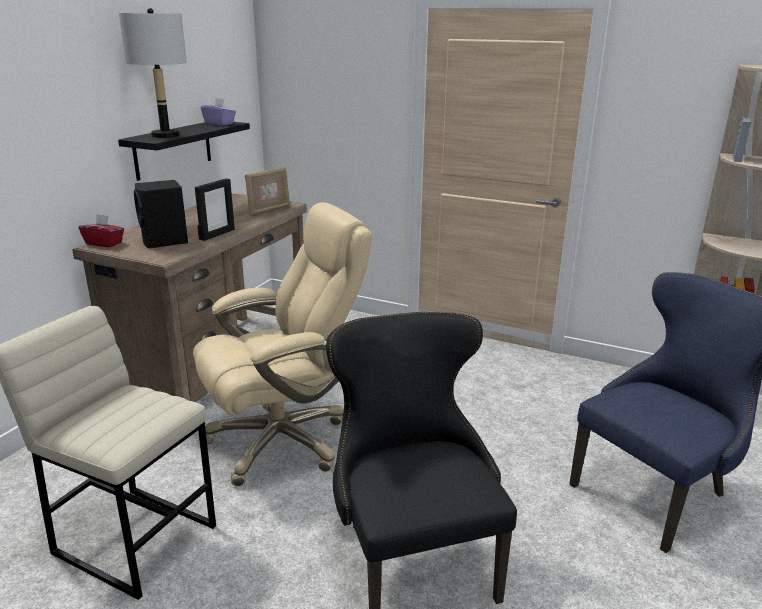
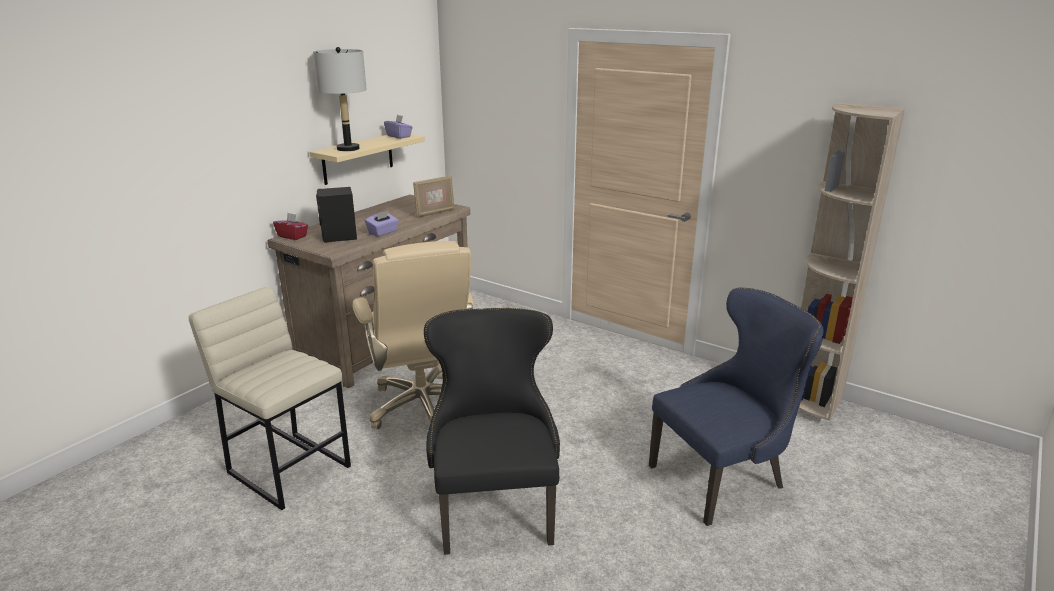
camera: 10 degrees right, 0 degrees up
(173, 149) = (358, 158): black shelf -> beige shelf
(217, 234) = (383, 232): picture frame -> purple tissue box
(284, 443) = (422, 410): beige office chair -> beige office chair turned 90 degrees clockwise

